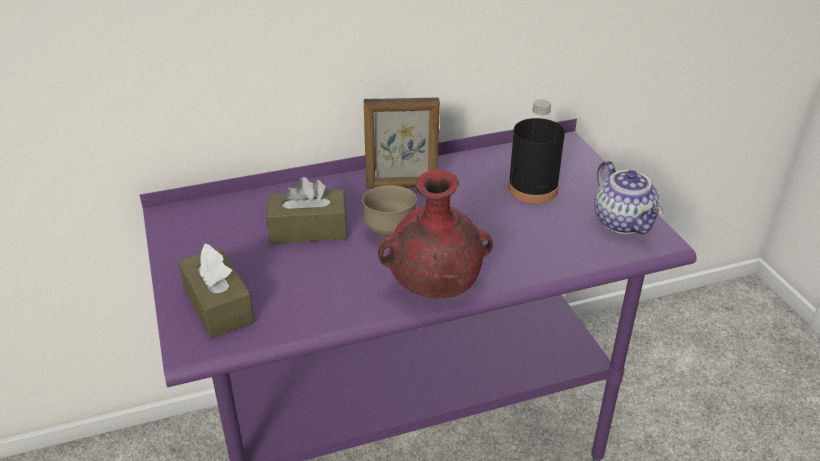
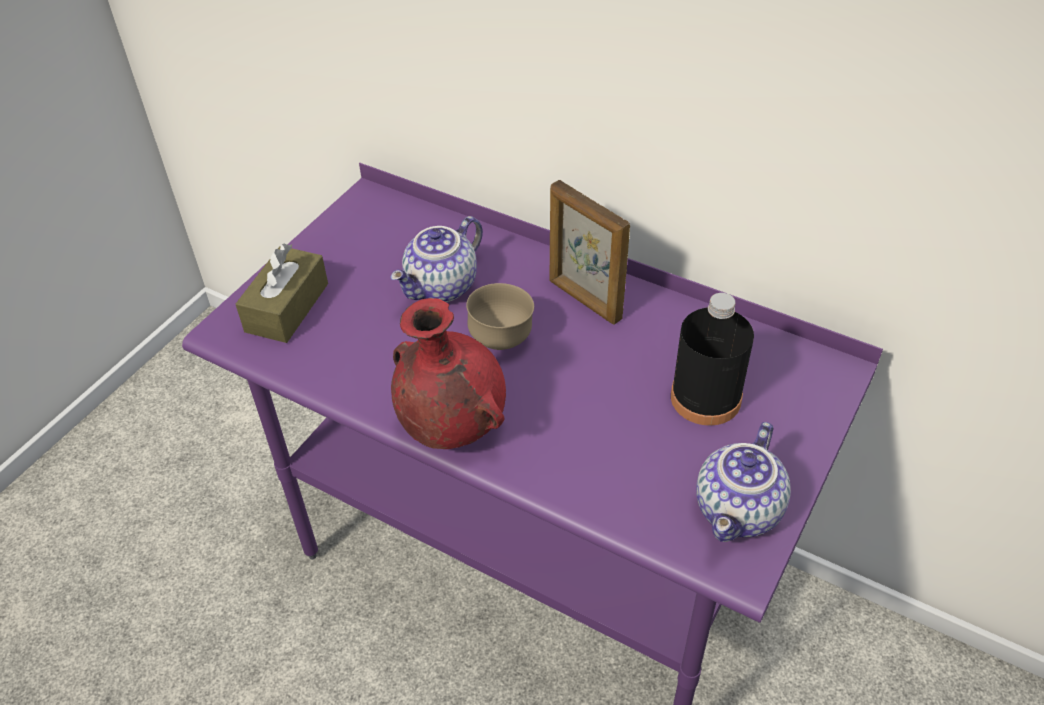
camera: 50 degrees right, 10 degrees up
(308, 229) = (442, 287): brown tissue box -> teapot

